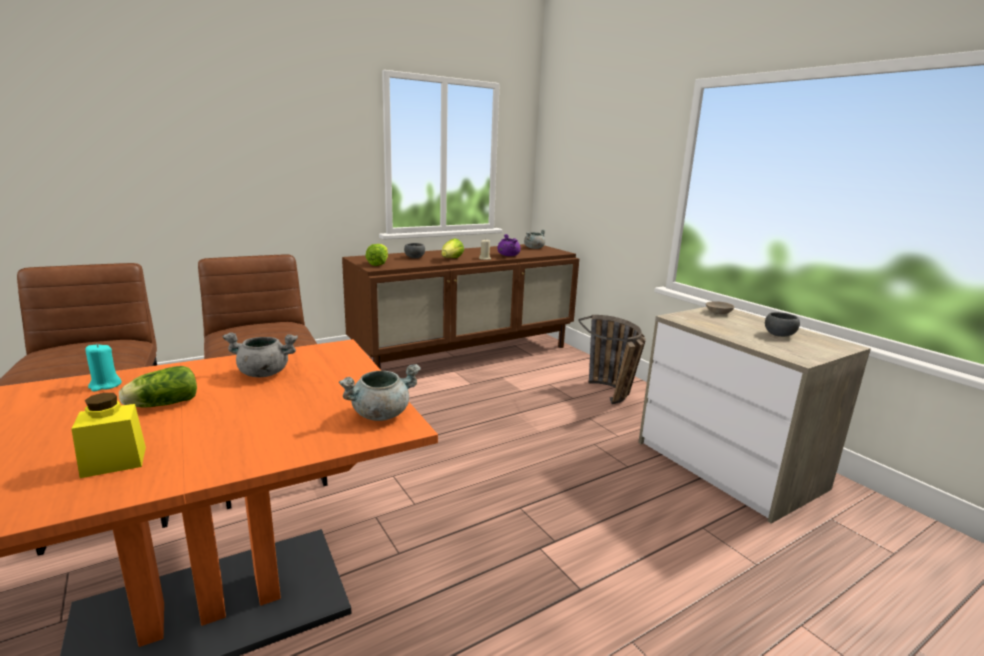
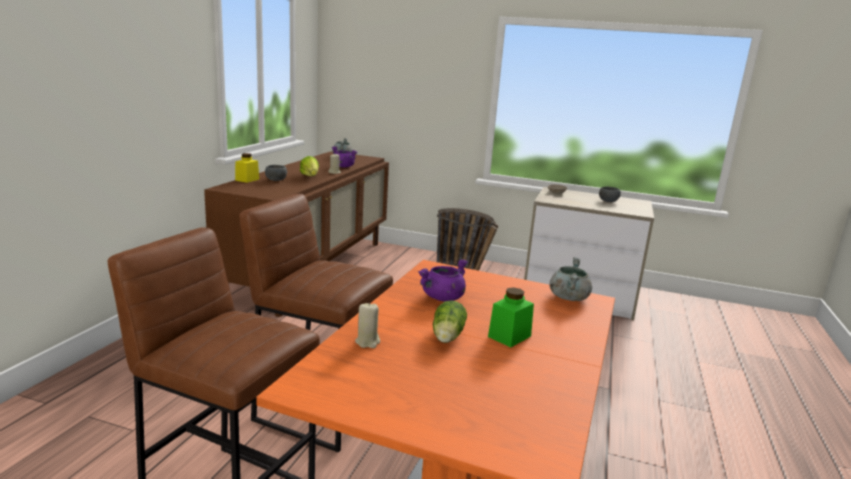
camera: 40 degrees left, 0 degrees up
(105, 385) = (367, 342): turquoise candle -> beige candle
(114, 462) = (527, 372): yellow jar -> yellow jar (247, 180)
(206, 425) = (509, 336): none -> green jar
(263, 373) = (442, 298): grey cooking pot -> purple cooking pot
(378, 264) = (263, 191): lettuce -> none

